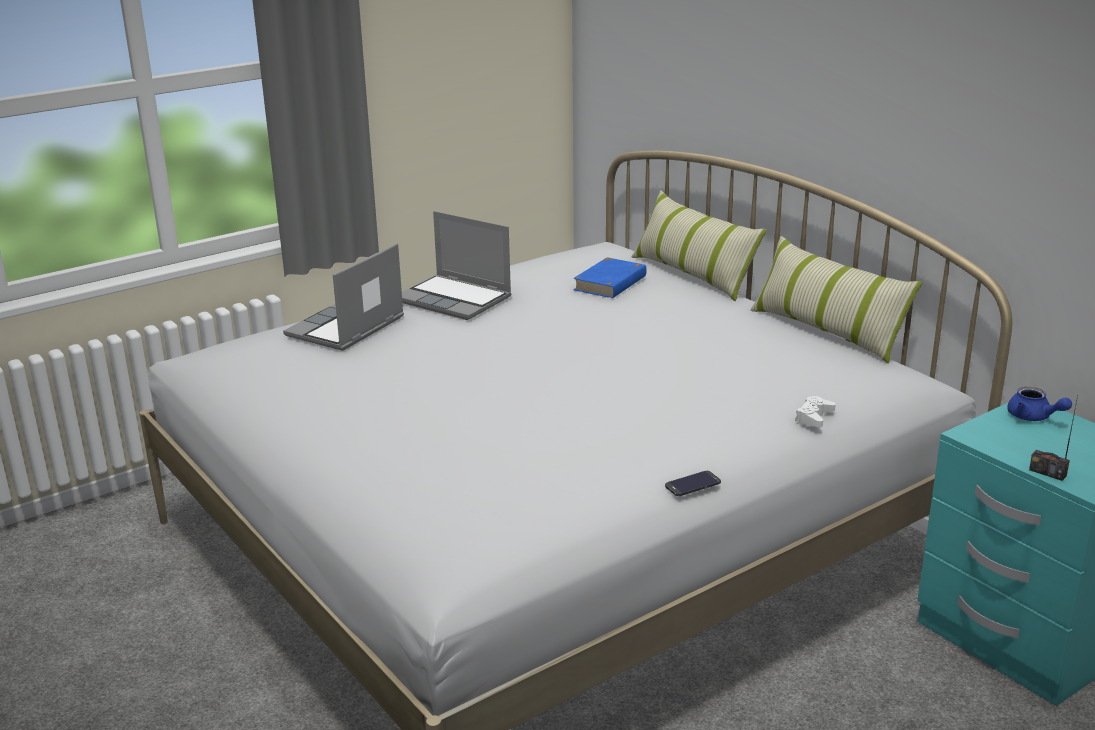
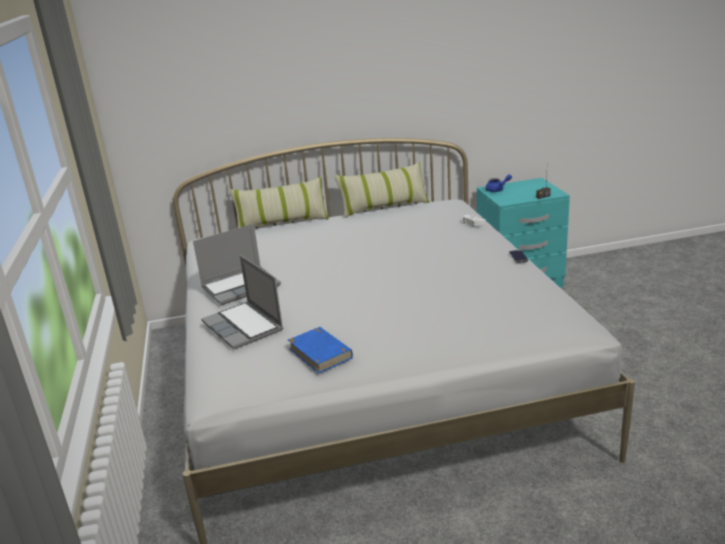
camera: 65 degrees left, 0 degrees up
(611, 283) = (273, 241): blue book -> blue book (320, 353)

